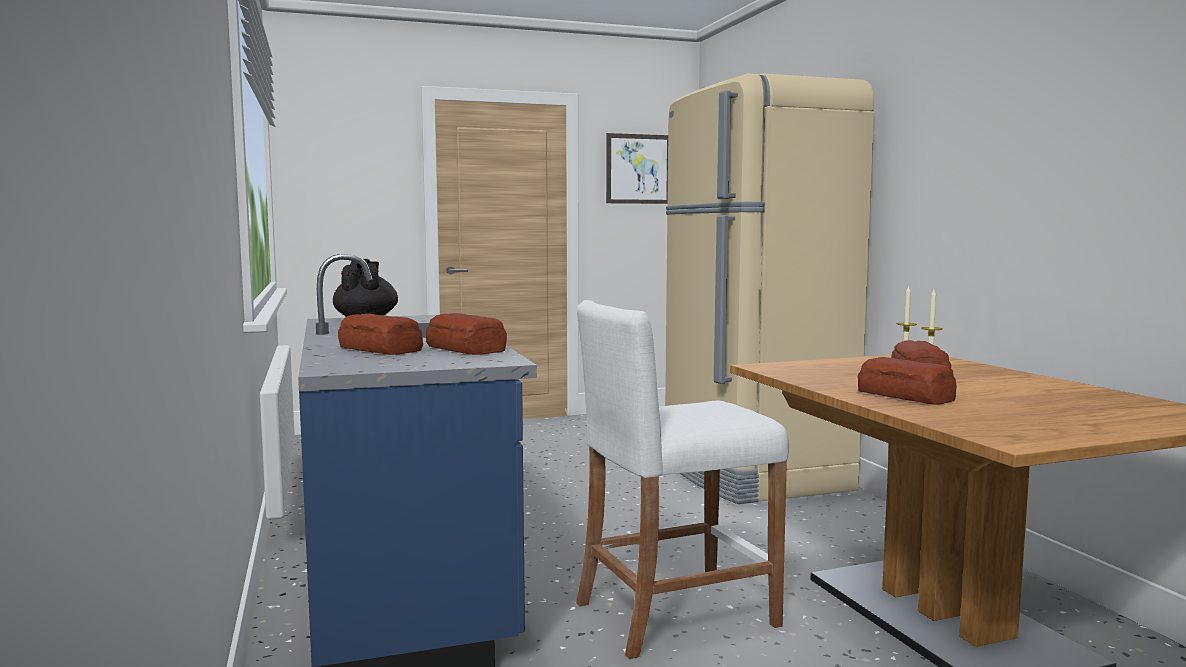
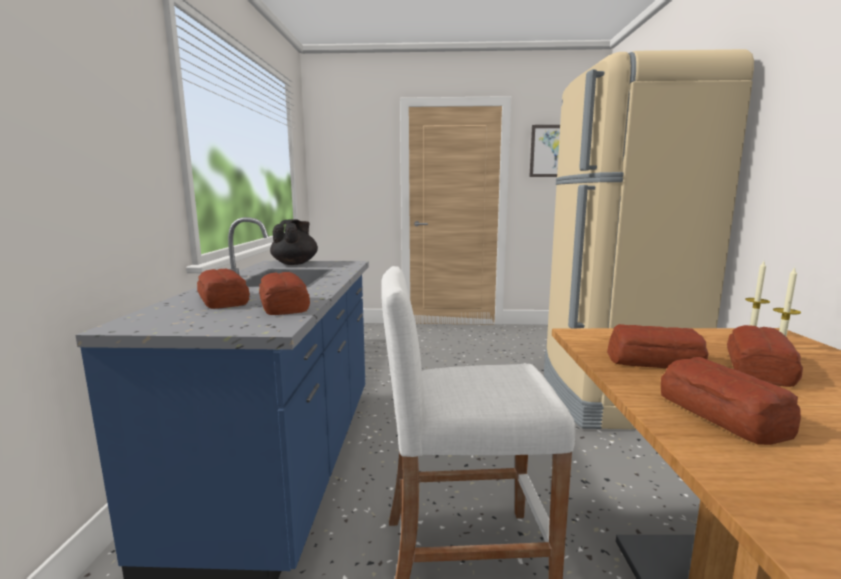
camera: 20 degrees right, 5 degrees up
(837, 376) = (653, 360): none -> bread

